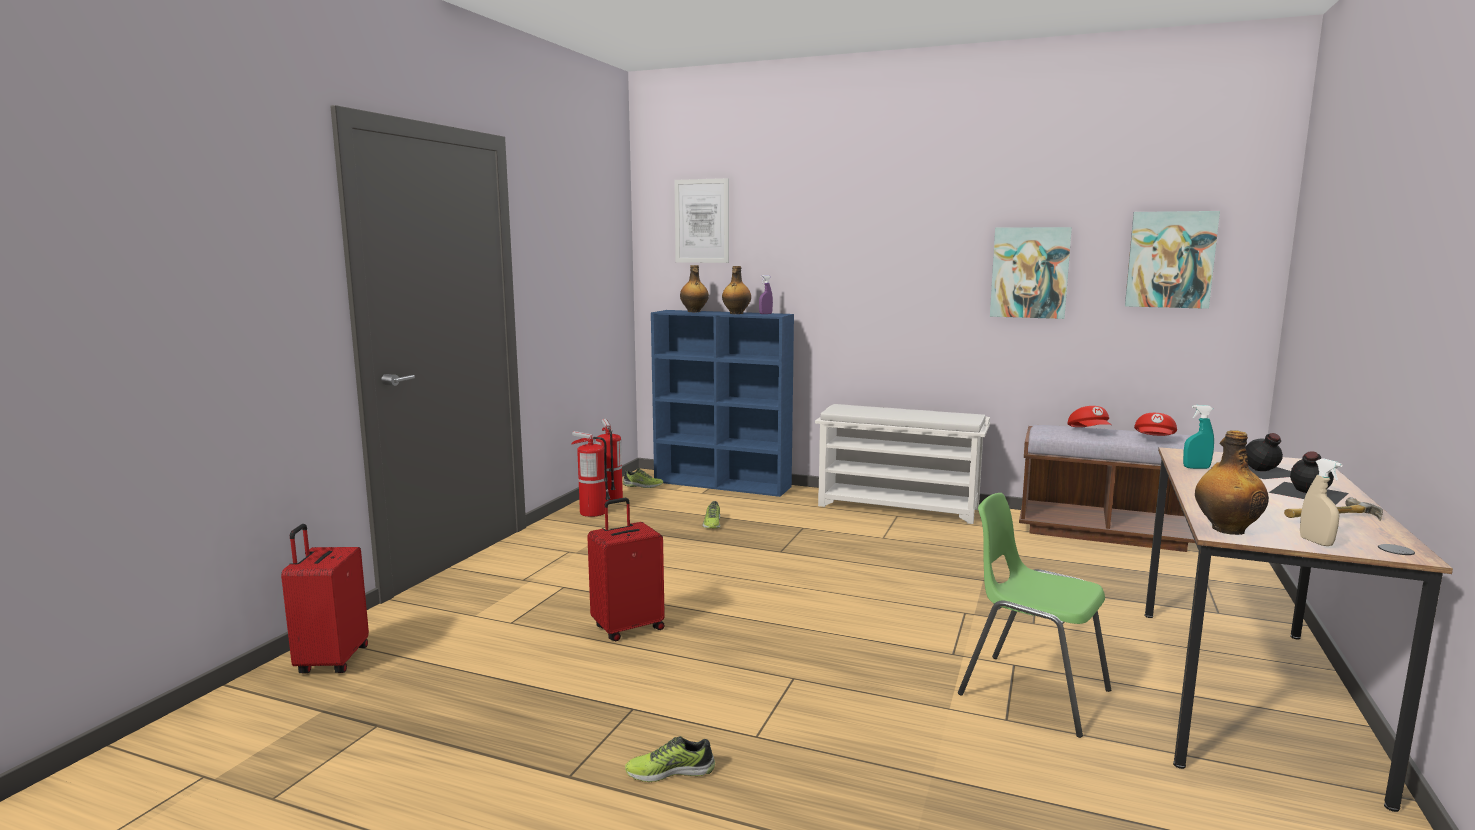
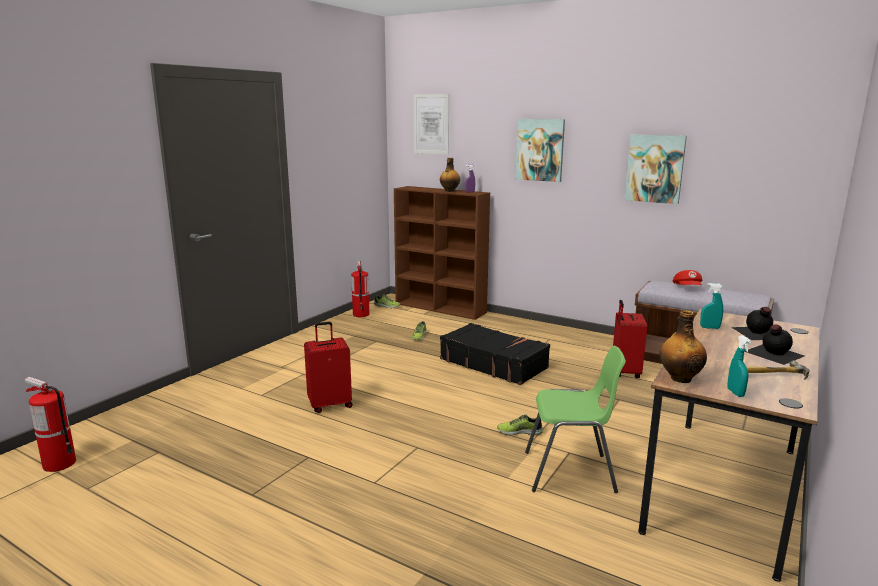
camera: 10 degrees right, 5 degrees up
(331, 661) = (149, 410): red suitcase -> red suitcase (624, 372)
(592, 512) = (345, 323): fire extinguisher -> fire extinguisher (59, 464)
(670, 771) = (312, 498): shoe -> shoe (519, 431)
(694, 311) = (423, 188): bottle -> none
(723, 484) = (441, 308): blue bookcase -> brown bookcase
(839, 552) = (493, 363): none -> black suitcase
(900, 507) = (555, 332): white shoe rack -> none
(1032, 692) = (570, 472): green chair -> green chair turned 135 degrees clockwise
(1155, 439) = (732, 298): red cap -> none
(1170, 259) = (759, 162): picture -> picture (540, 150)
(1316, 542) = (735, 393): beige spray bottle -> turquoise spray bottle

